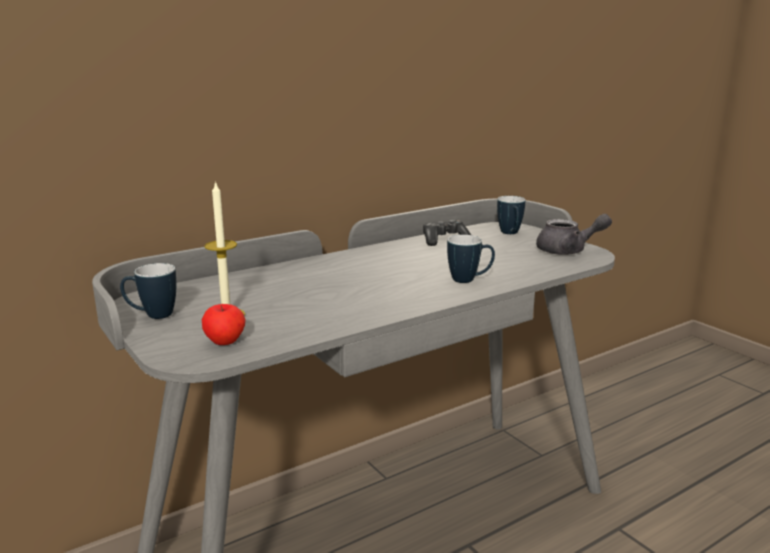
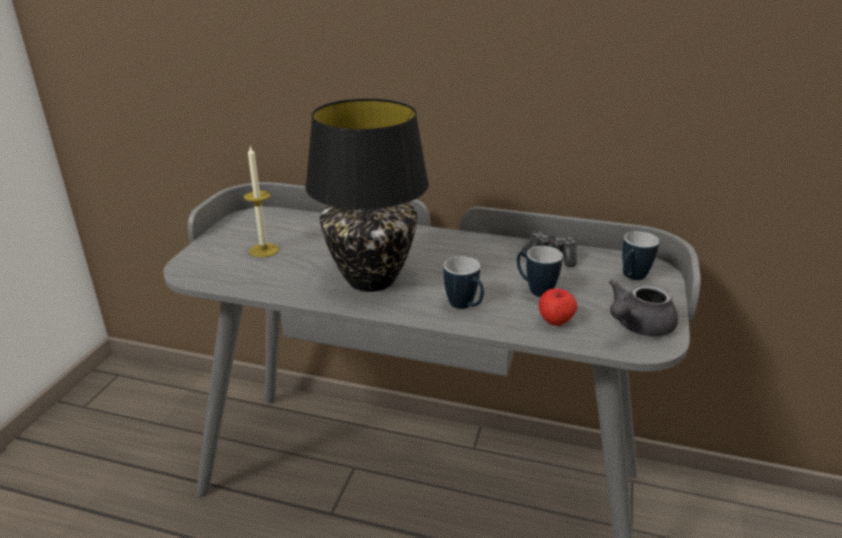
camera: 50 degrees right, 10 degrees up
(152, 315) = (236, 230): mug -> mug (535, 290)
(225, 341) = (222, 269): apple -> apple (555, 321)
(371, 293) = (371, 279): none -> black table lamp
(568, 251) = (637, 326): grey teapot -> grey teapot turned 90 degrees clockwise

